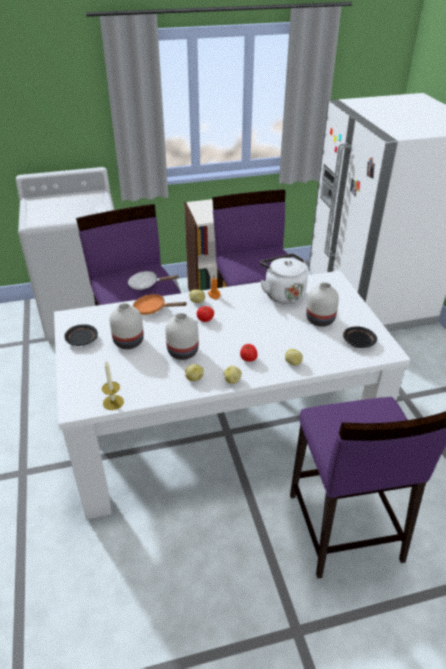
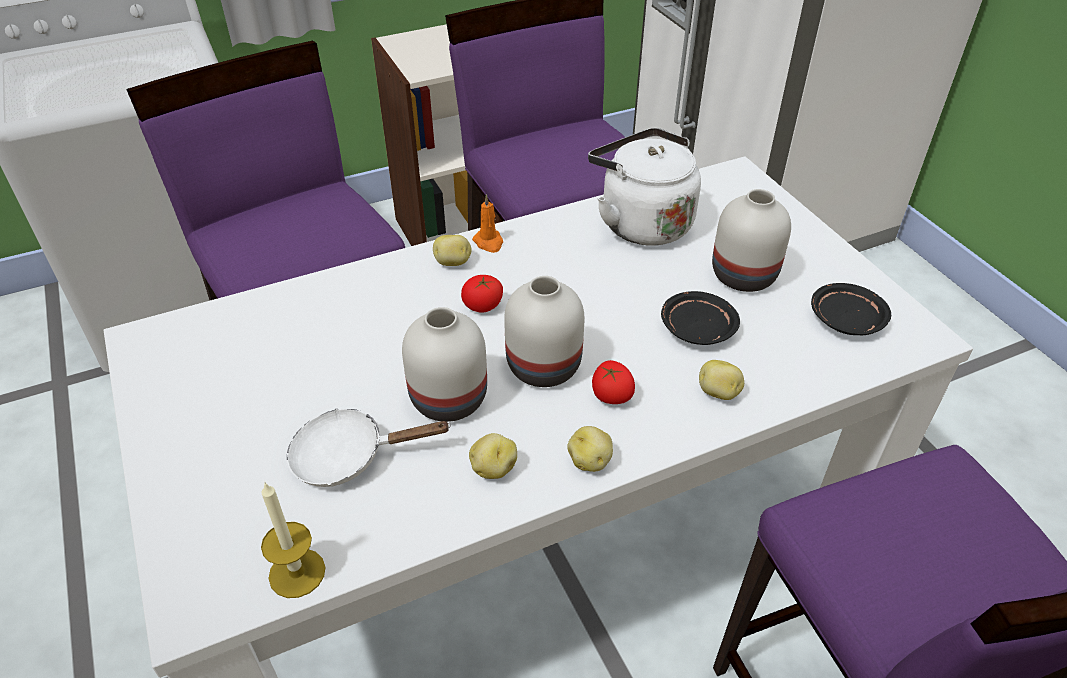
camera: 10 degrees left, 5 degrees up
(81, 339) = (185, 398): black plate -> black plate (696, 328)
(129, 341) = (308, 387): white vase -> white vase (543, 365)
(146, 284) = (323, 232): white frying pan -> white frying pan (349, 456)
(153, 309) = (352, 294): orange frying pan -> none

